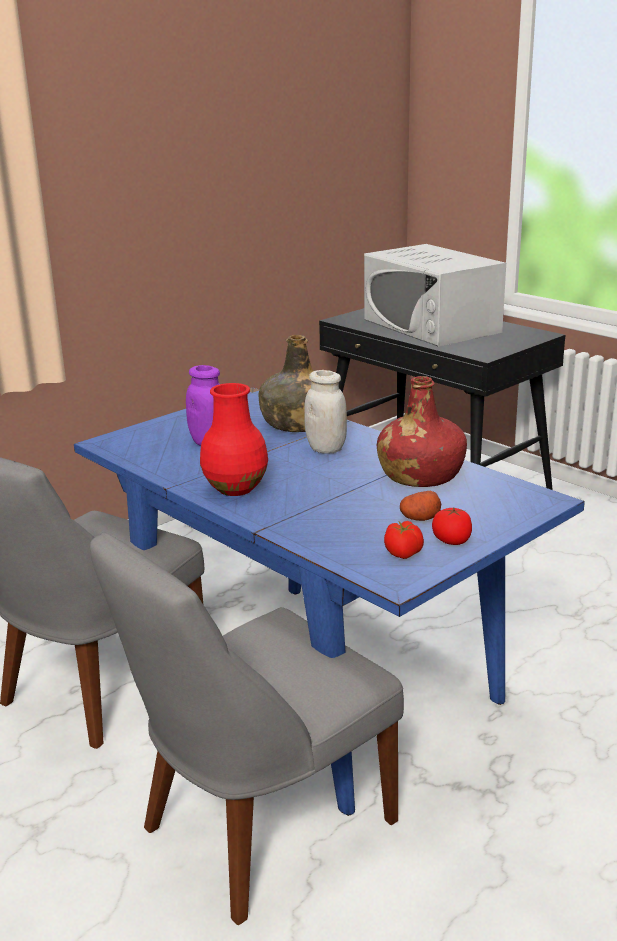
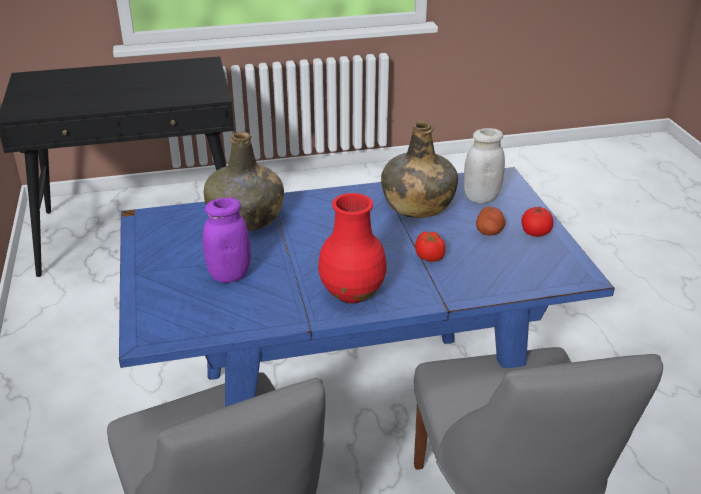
camera: 60 degrees left, 10 degrees up
(326, 449) = (318, 224): white jar -> white jar (481, 197)
(403, 554) = (540, 258): tomato -> tomato (429, 257)
(420, 476) = (417, 205): red bottle -> green bottle
(431, 326) = (110, 87): white microwave -> none

